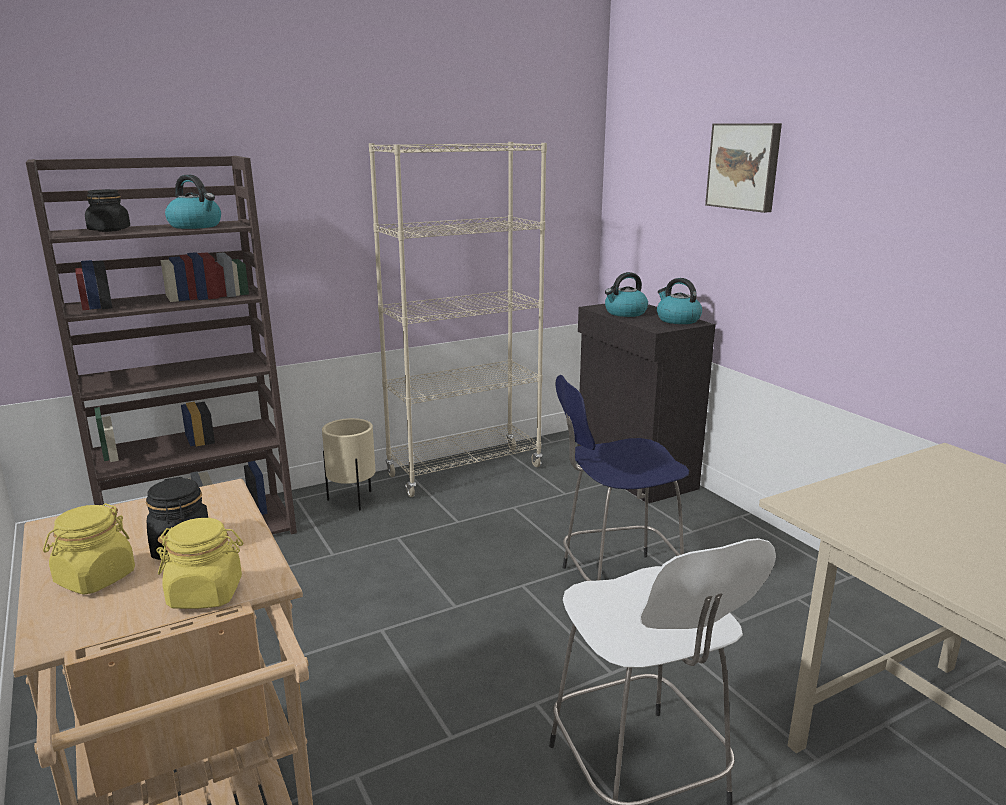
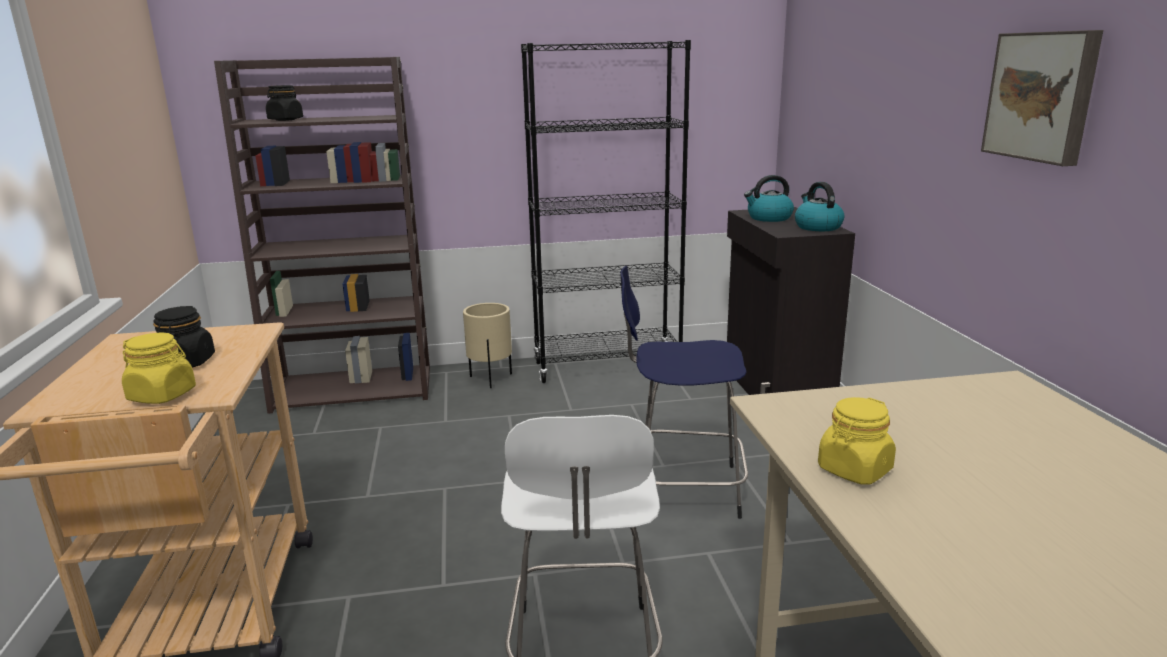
camera: 20 degrees right, 0 degrees up
(95, 578) = (109, 375): yellow jar -> yellow jar (854, 470)
(196, 226) = (355, 118): kettle -> none
(465, 471) = (607, 367): beige bookcase -> black bookcase
(745, 166) = (887, 59): picture -> picture (1042, 96)

